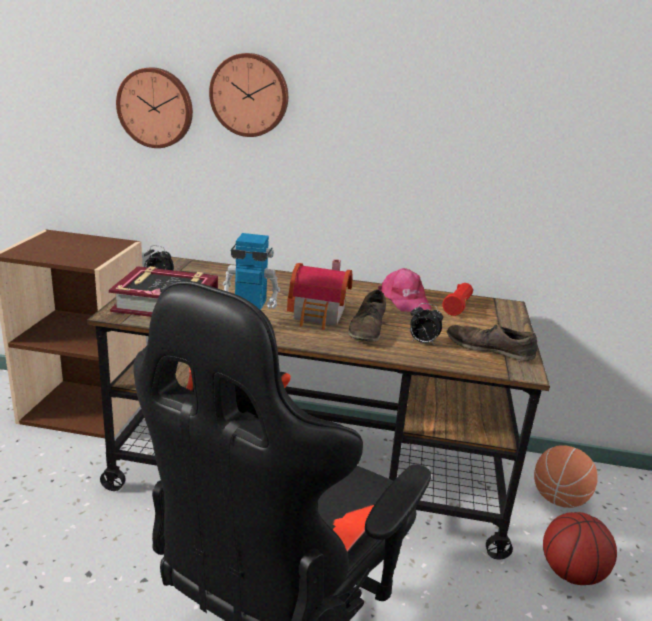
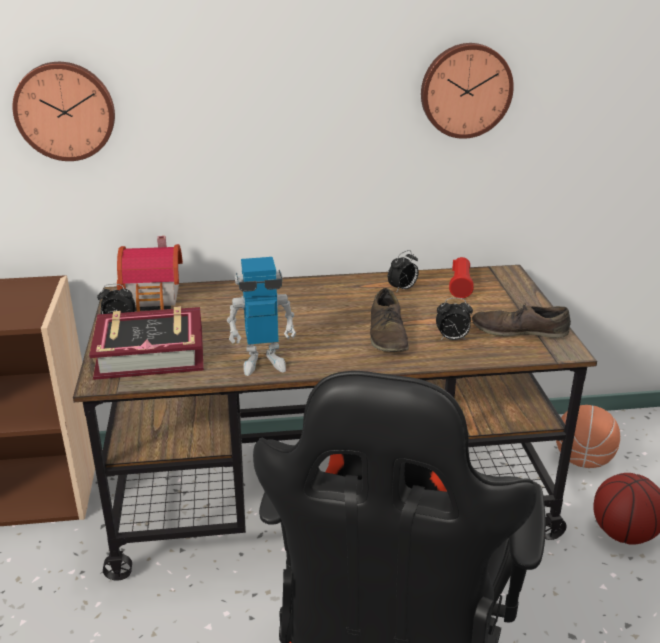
camera: 15 degrees left, 5 degrees up
(250, 95) = (186, 81): wall clock -> wall clock (465, 90)
(320, 315) = (329, 330): toy house -> toy house (155, 297)
(404, 300) = (402, 289): pink cap -> alarm clock

